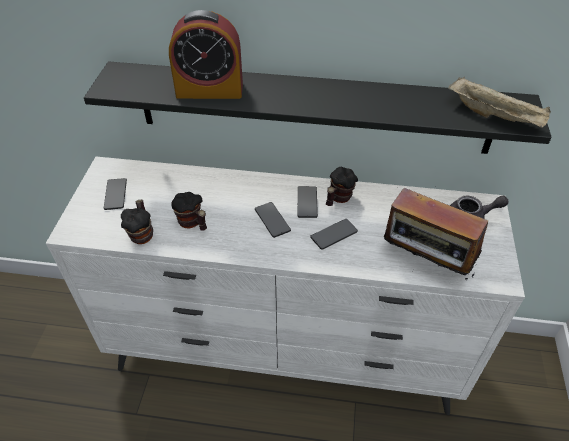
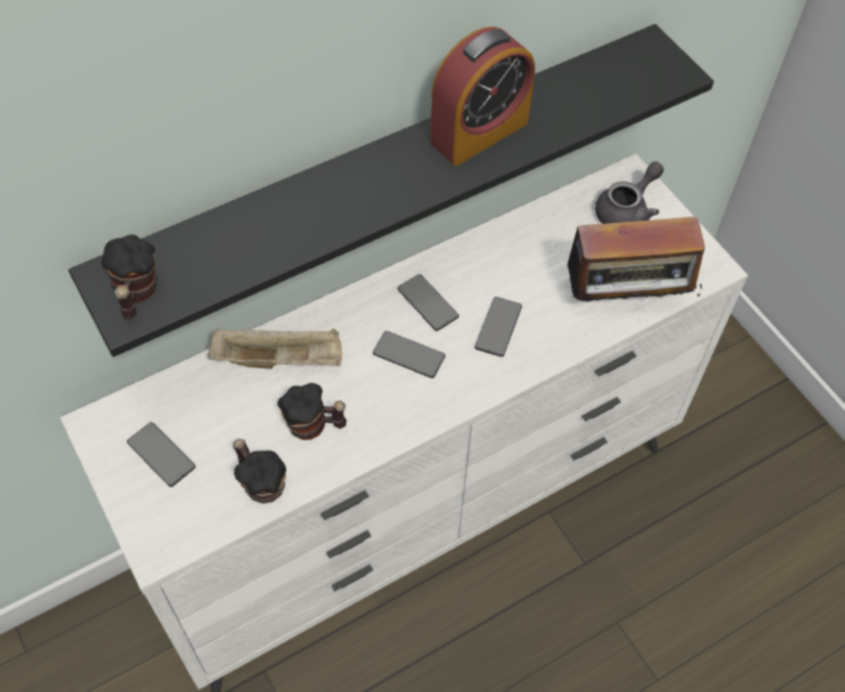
camera: 40 degrees left, 10 degrees up
(209, 90) = (276, 234): alarm clock -> alarm clock (479, 132)
(338, 199) = (459, 274): mug -> mug (136, 294)
(495, 116) = (639, 82): beige tray -> beige tray (280, 359)

